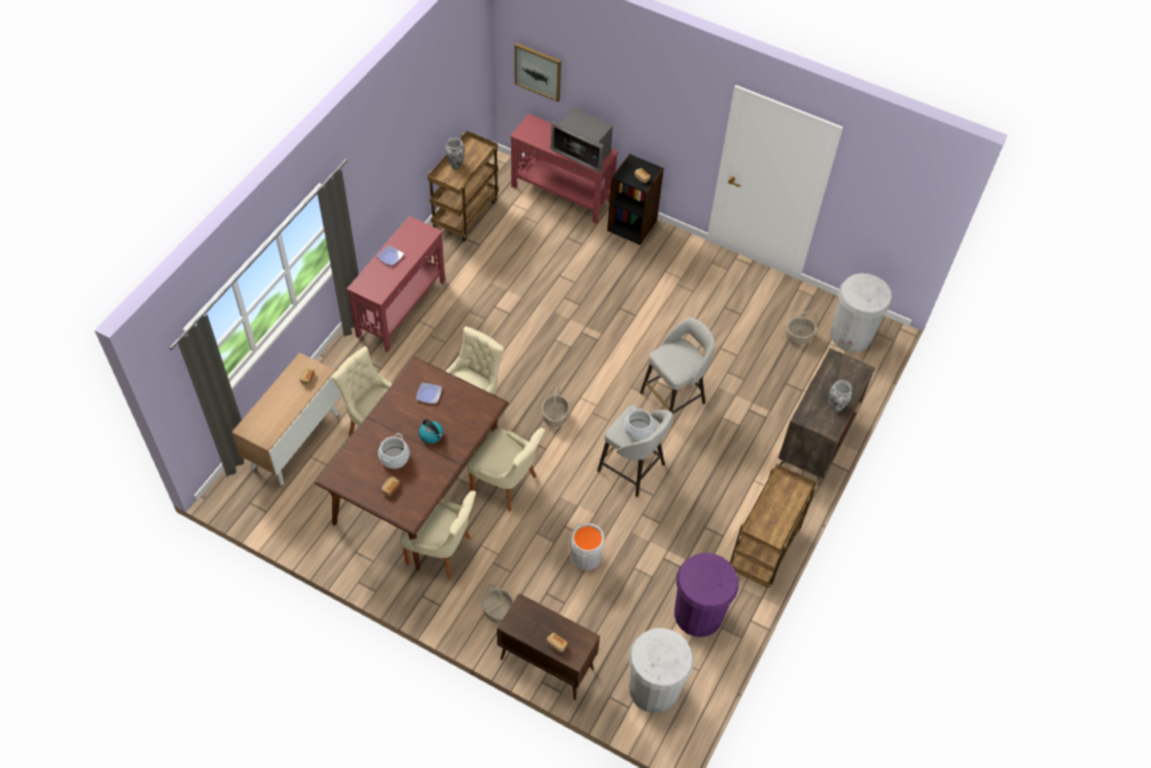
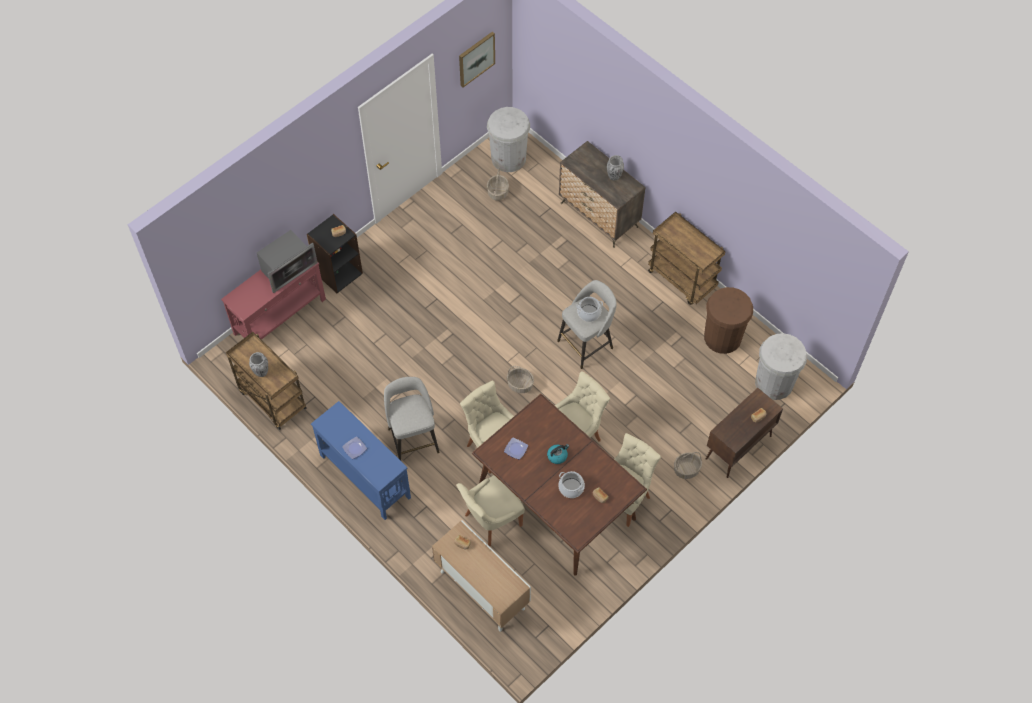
camera: 70 degrees left, 5 degrees up
(402, 308) = (365, 476): red console table -> blue console table
(538, 71) = (217, 261): picture -> picture (476, 58)
(584, 557) = (655, 398): grey bucket -> none
(674, 397) = (528, 295): grey stool -> grey stool (413, 439)
(698, 614) = (722, 337): purple trash can -> brown trash can

